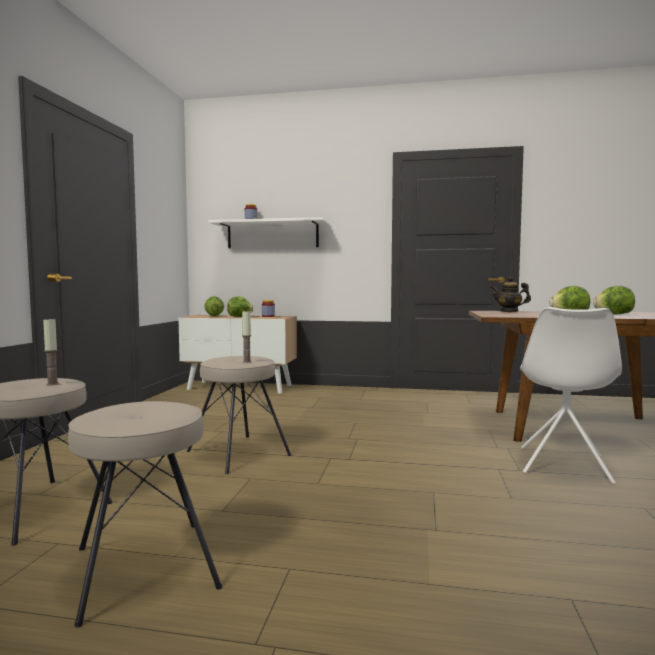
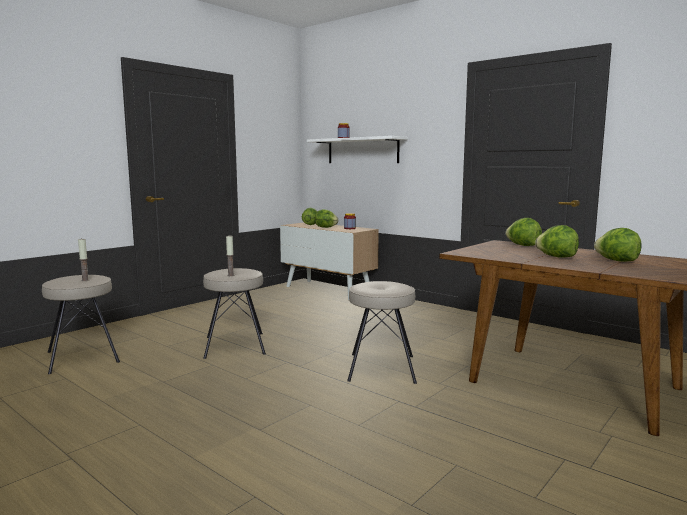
camera: 30 degrees right, 5 degrees up
(143, 568) = (79, 402): beige stool -> beige stool (381, 368)
(509, 311) = (523, 245): teapot -> lettuce
(563, 465) = (465, 413): white chair -> none

